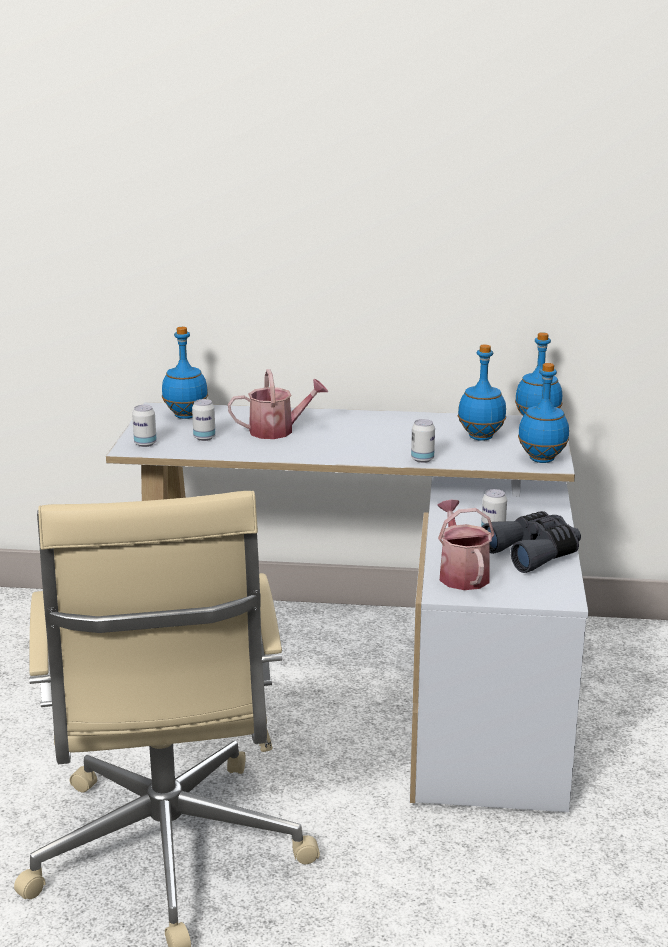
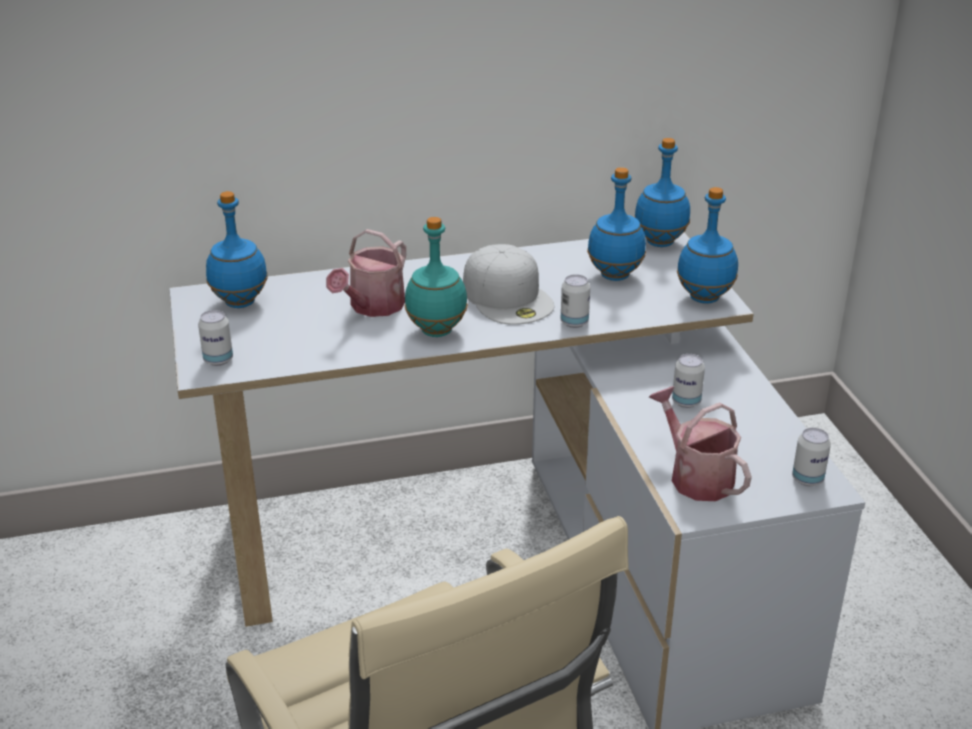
camera: 20 degrees left, 10 degrees up
(204, 438) = (288, 335): can -> can (807, 479)
(278, 431) = (372, 307): watering can -> watering can turned 150 degrees clockwise
(313, 449) = (436, 330): none -> turquoise bottle
(384, 438) = (508, 297): none -> white cap
(534, 553) = (751, 425): grey binoculars -> none

